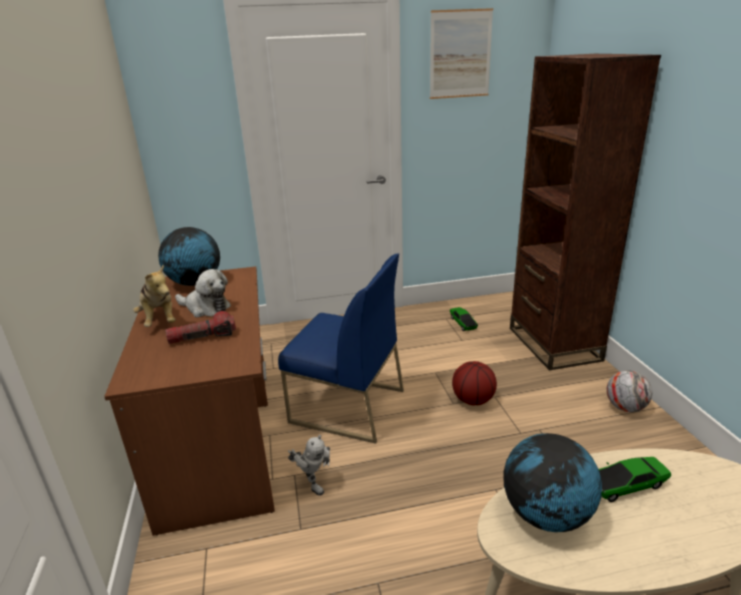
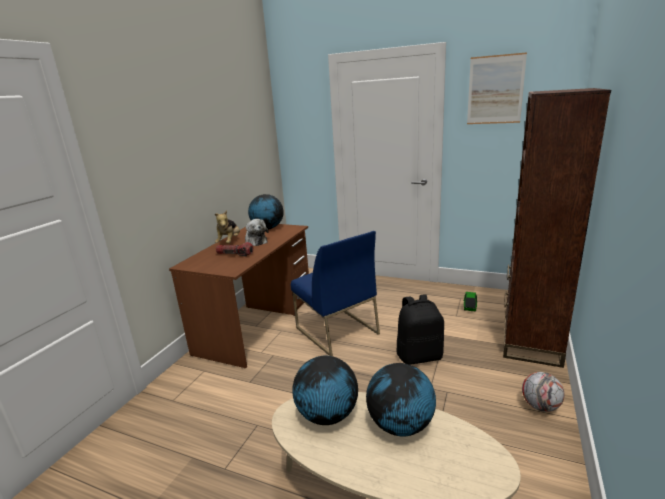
camera: 35 degrees right, 5 degrees down
(312, 483) = (277, 363): toy robot -> none
(473, 400) = (419, 356): basketball -> black backpack
(626, 485) = (400, 425): toy car -> globe

